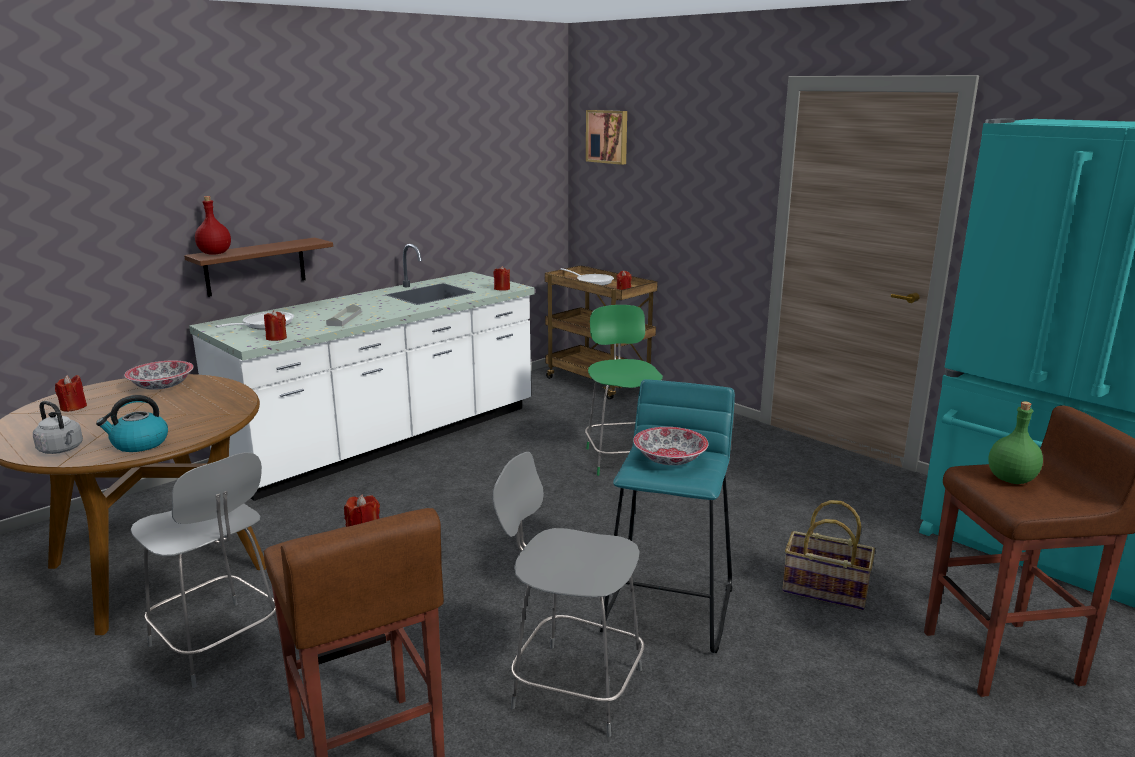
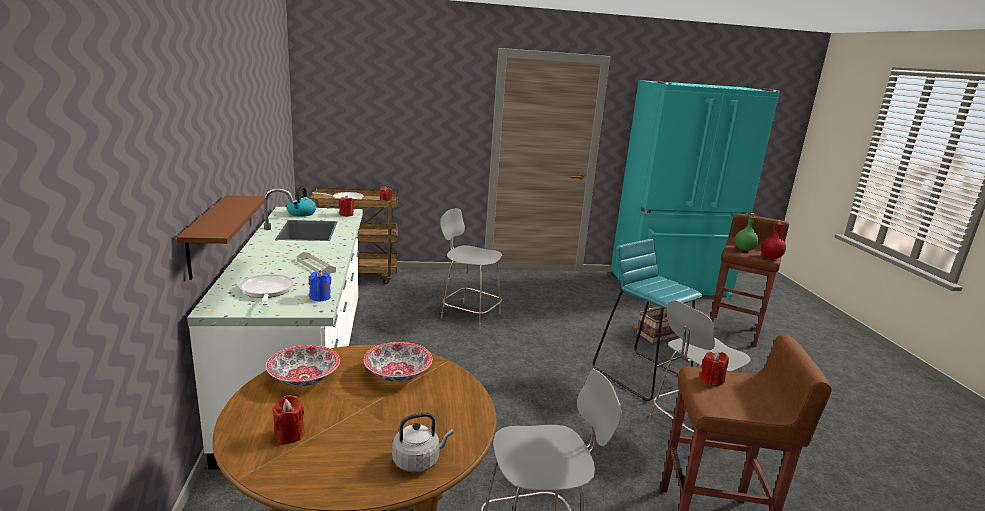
camera: 55 degrees left, 0 degrees up
(139, 444) = (456, 419): kettle -> kettle (301, 213)
(215, 253) = (208, 228): red bottle -> red bottle (771, 257)
(276, 338) = (320, 297): red candle -> blue candle
(608, 136) = (338, 83): picture -> none
(622, 458) = (469, 315): green chair -> grey chair
(670, 459) = (658, 286): bowl -> bowl (398, 373)

